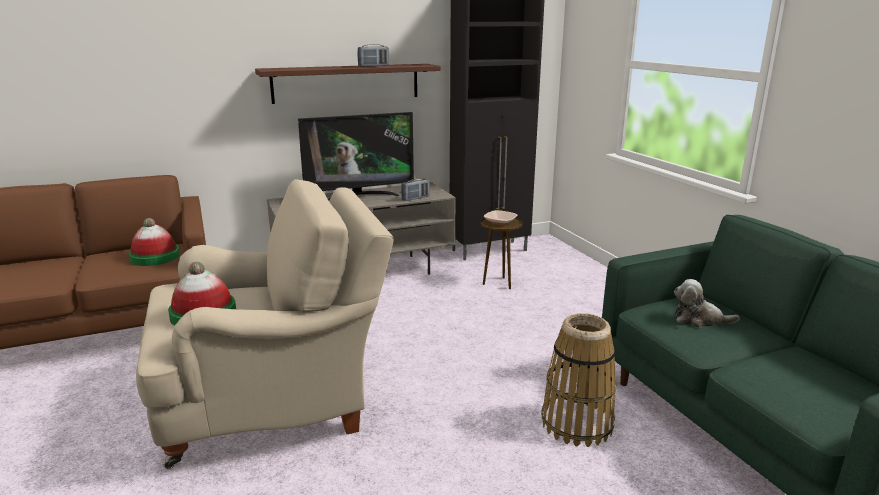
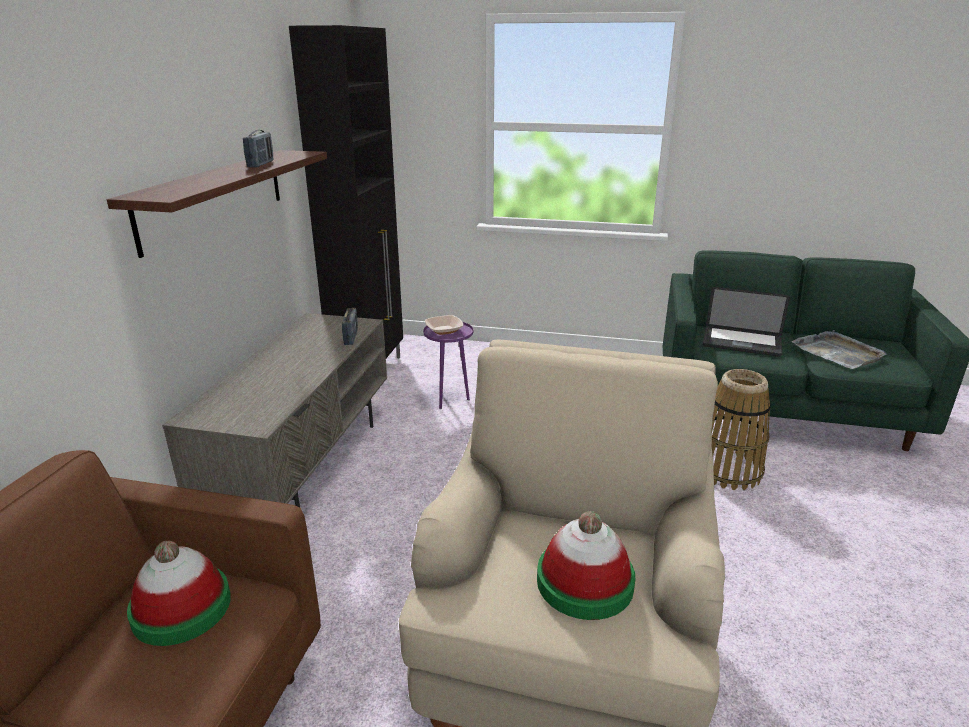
camera: 55 degrees left, 5 degrees up
(359, 196) = (282, 362): television -> none
(499, 283) = (450, 400): brown side table -> purple side table
(699, 320) = (741, 343): plush toy -> laptop
(787, 373) = (838, 352): none -> grey tray

